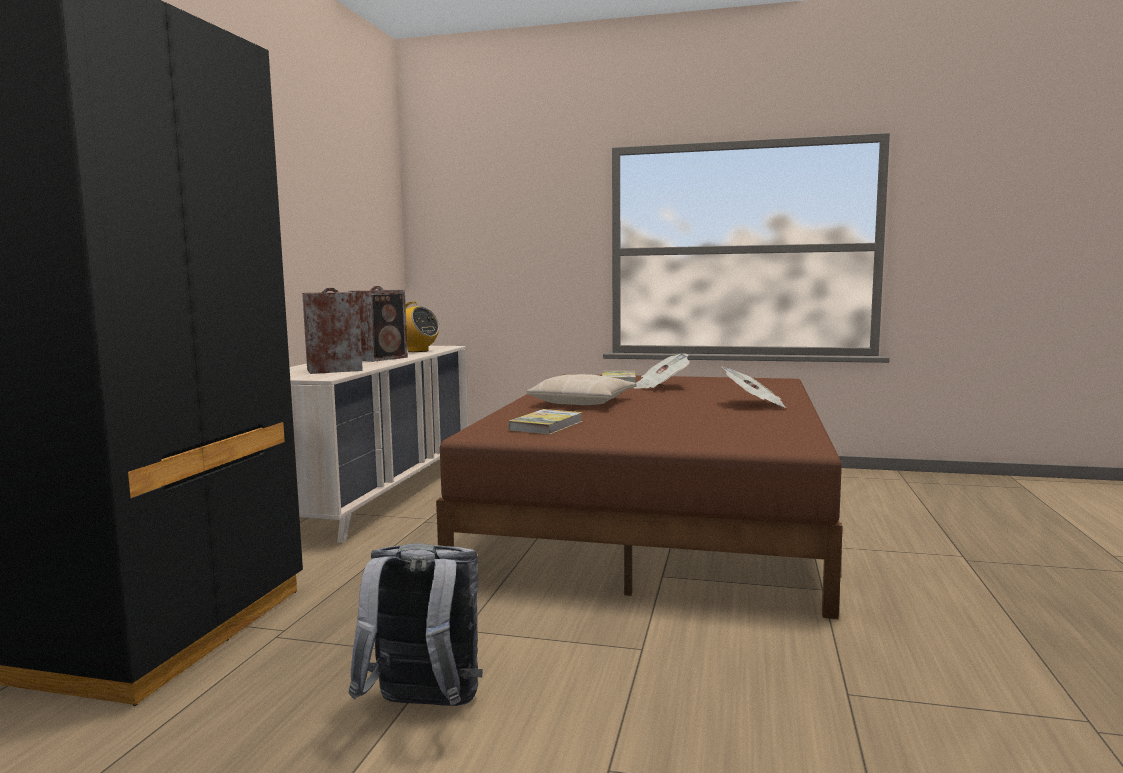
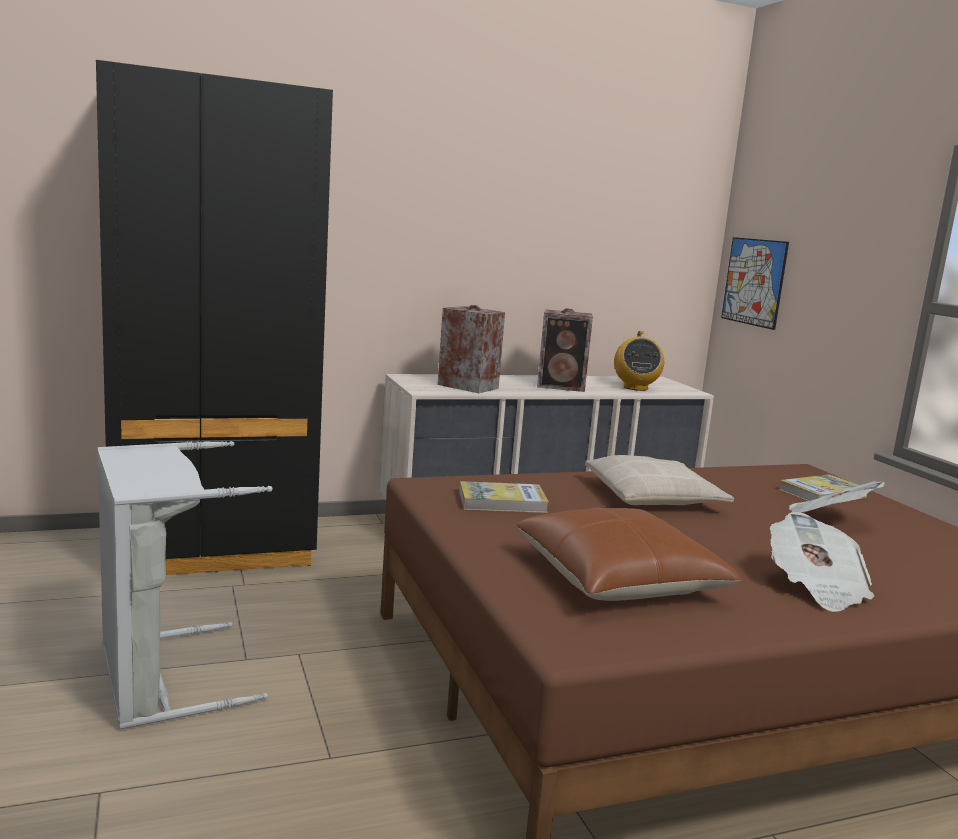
camera: 55 degrees right, 5 degrees up
(423, 708) = (158, 677): grey backpack -> grey laundry basket
(450, 256) = (754, 282): none -> picture
(712, 427) = (619, 578): none -> brown pillow

